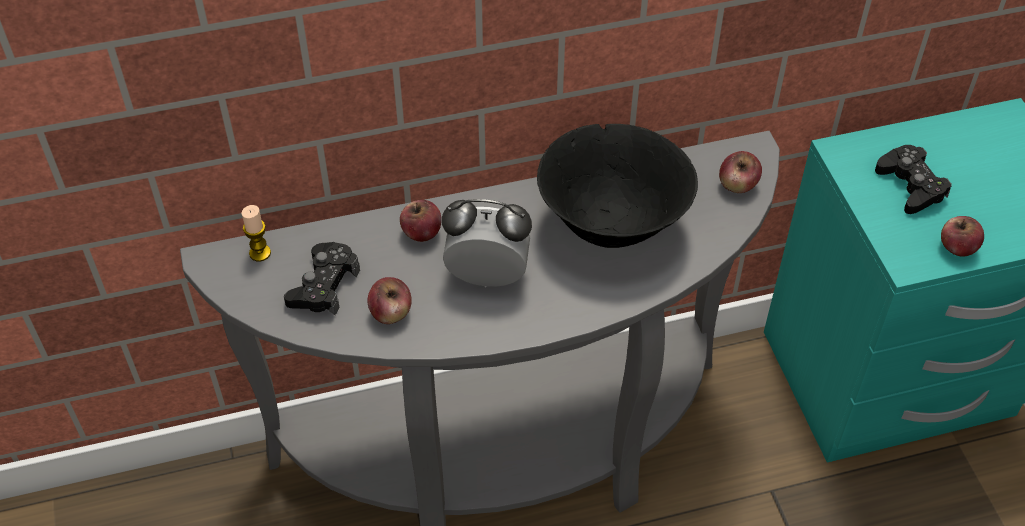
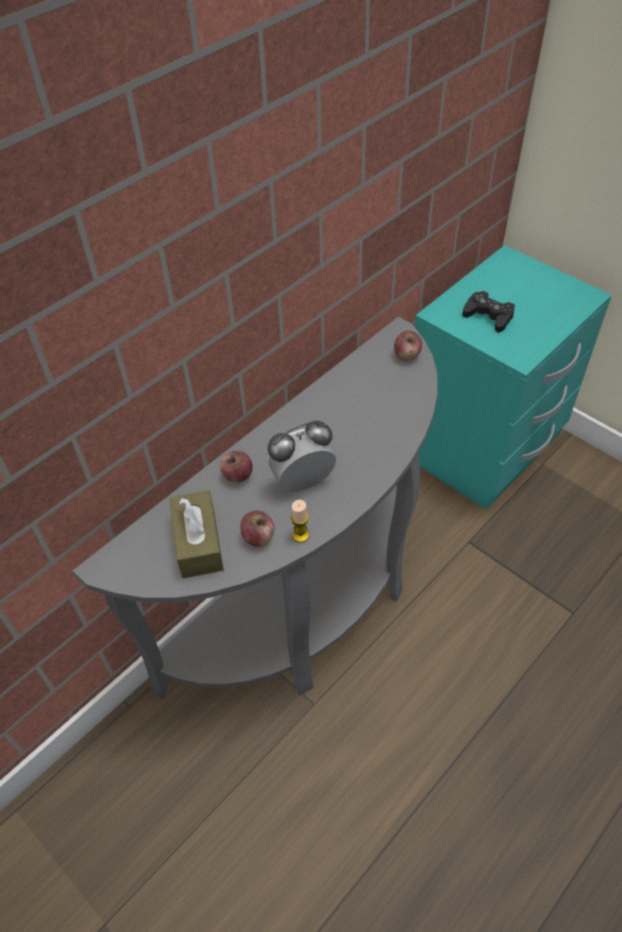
camera: 30 degrees left, 0 degrees up
(260, 253) = (135, 544): candle -> candle (300, 535)
(323, 286) = (198, 543): black game controller -> brown tissue box
(611, 225) = (353, 413): black bowl -> none
(957, 247) = (538, 338): apple -> none

